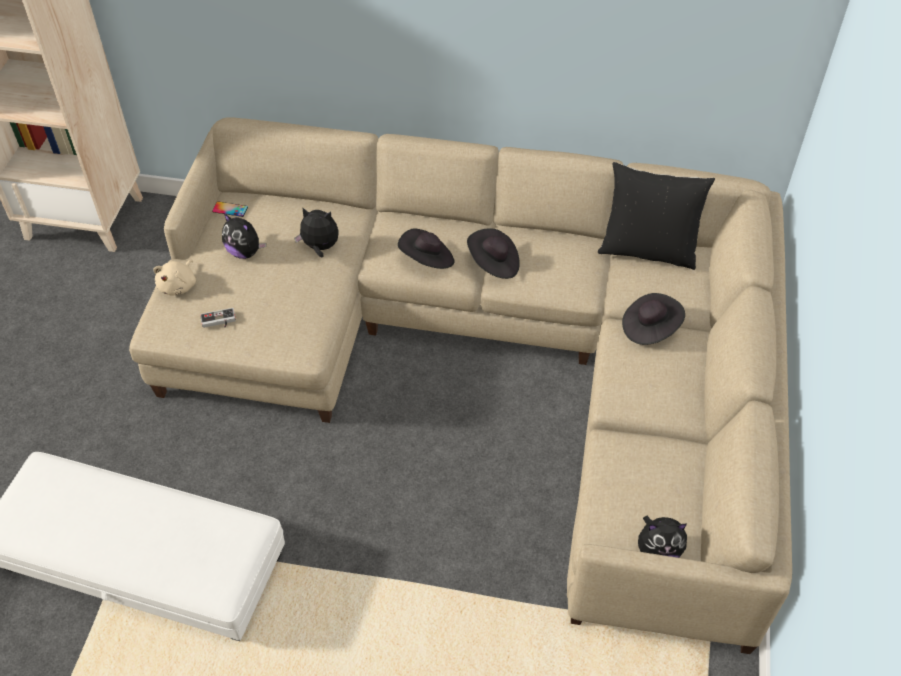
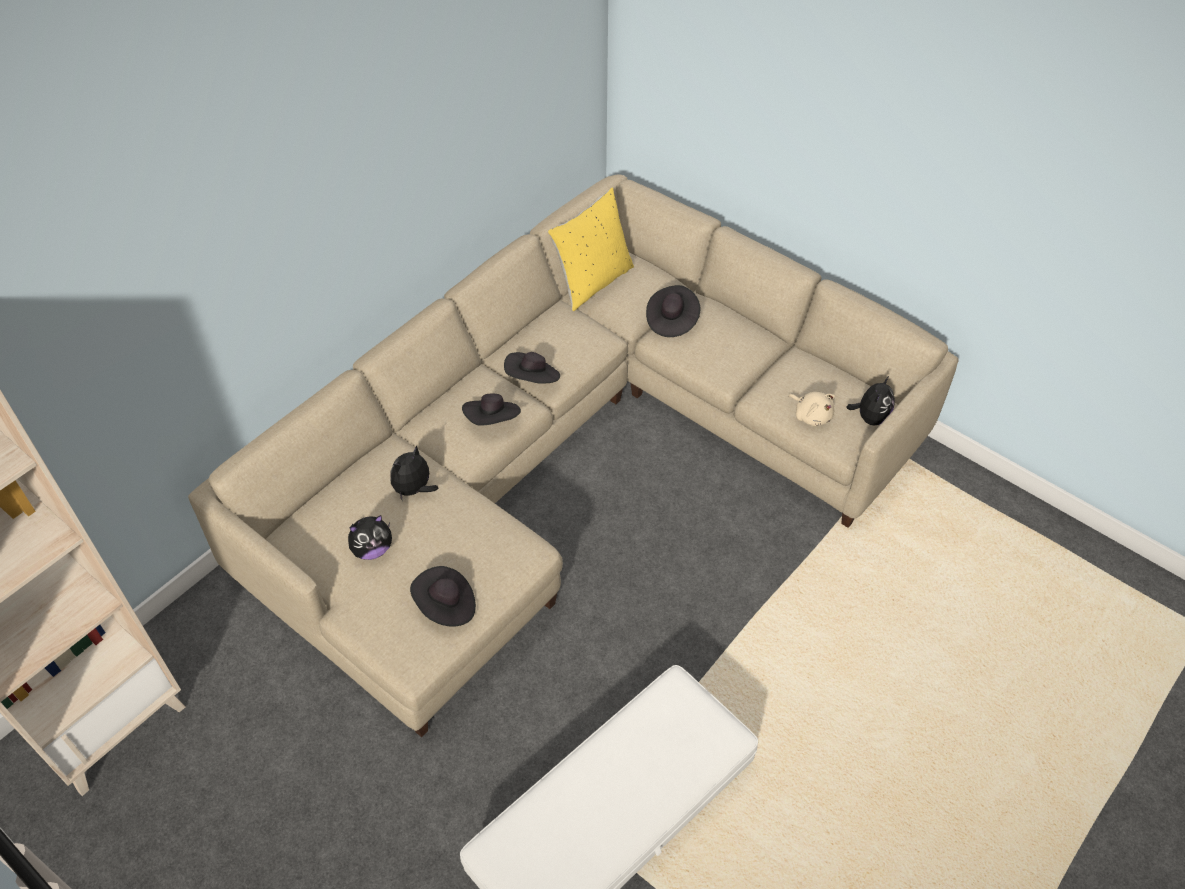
camera: 60 degrees left, 0 degrees up
(179, 285) = (369, 623): beige plush toy -> beige plush toy (811, 415)
(218, 322) = (446, 606): game controller -> black hat
(230, 209) = (301, 540): phone -> none
(647, 250) = (592, 282): black pillow -> yellow pillow

